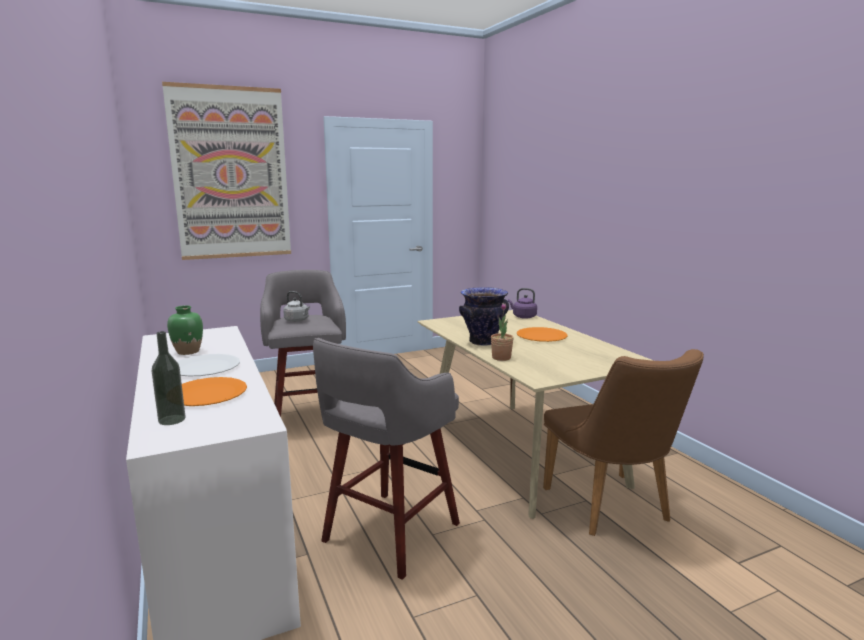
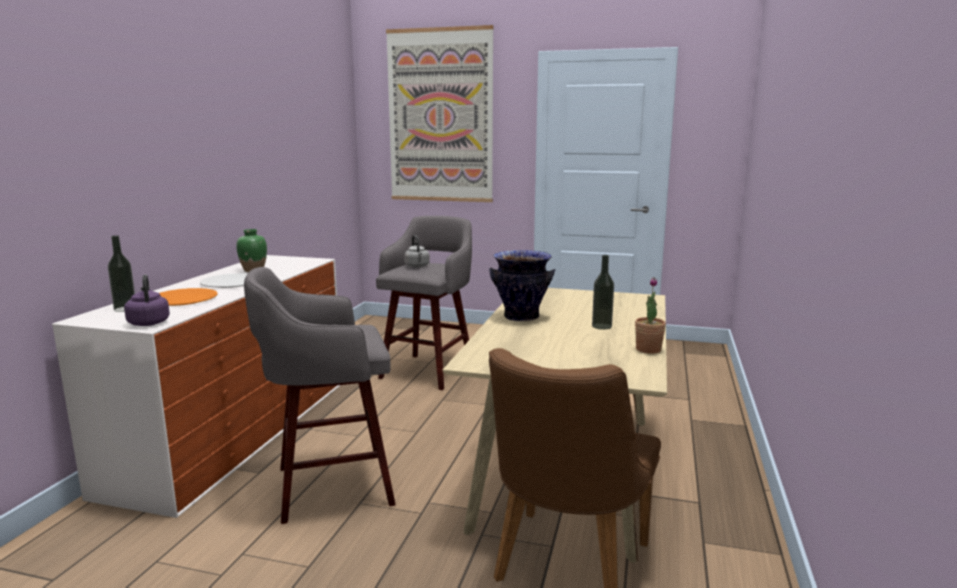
camera: 40 degrees right, 0 degrees up
(501, 358) = (495, 335): potted plant -> potted plant (648, 349)
(523, 317) = (642, 303): purple kettle -> purple kettle (149, 322)
(541, 336) = (601, 326): orange plate -> bottle

